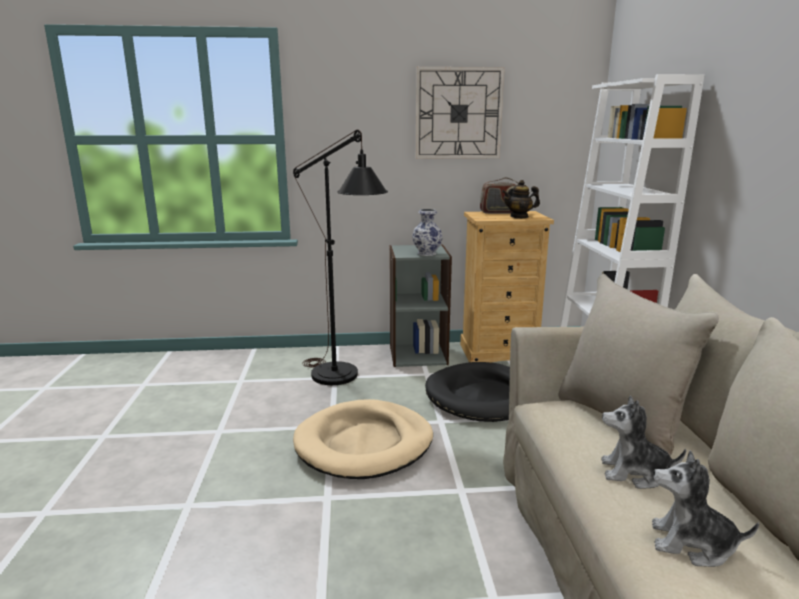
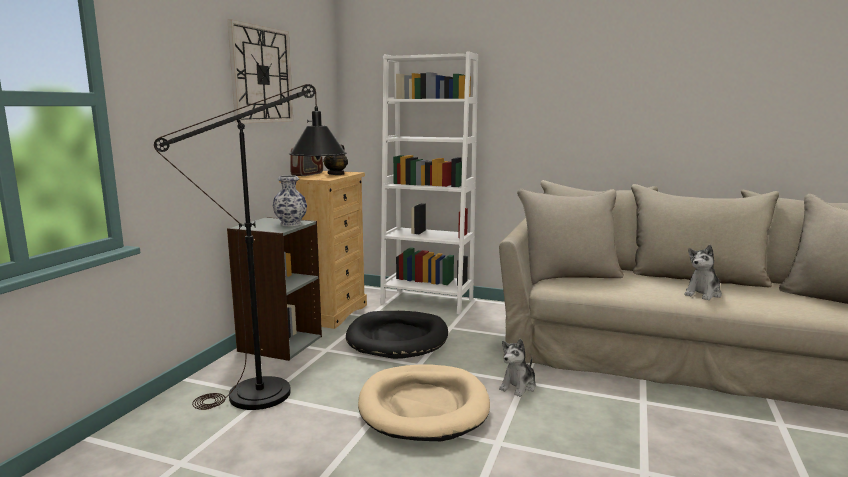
camera: 65 degrees left, 5 degrees down
(634, 473) = (638, 287): plush toy -> plush toy (518, 386)

